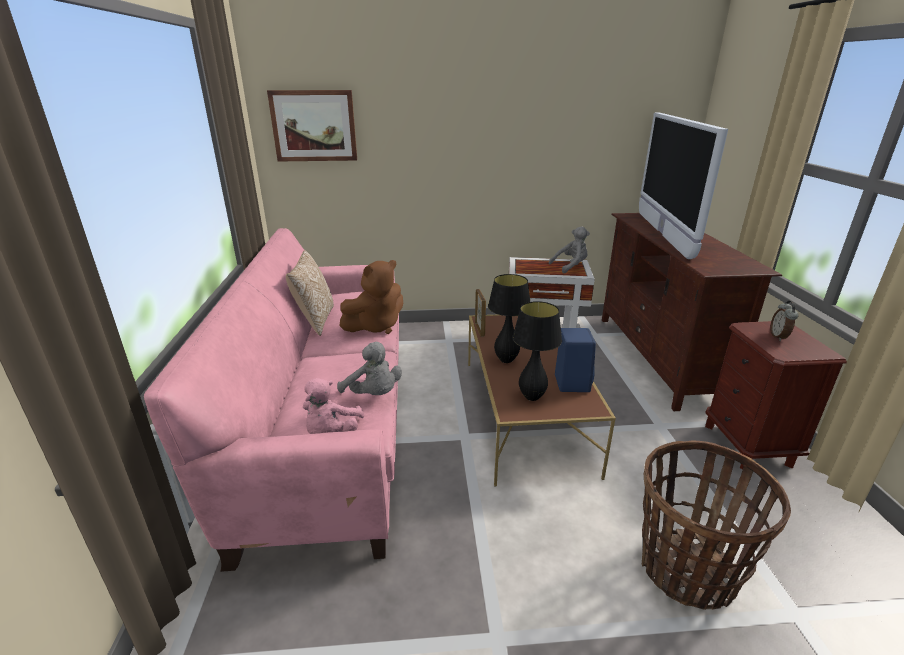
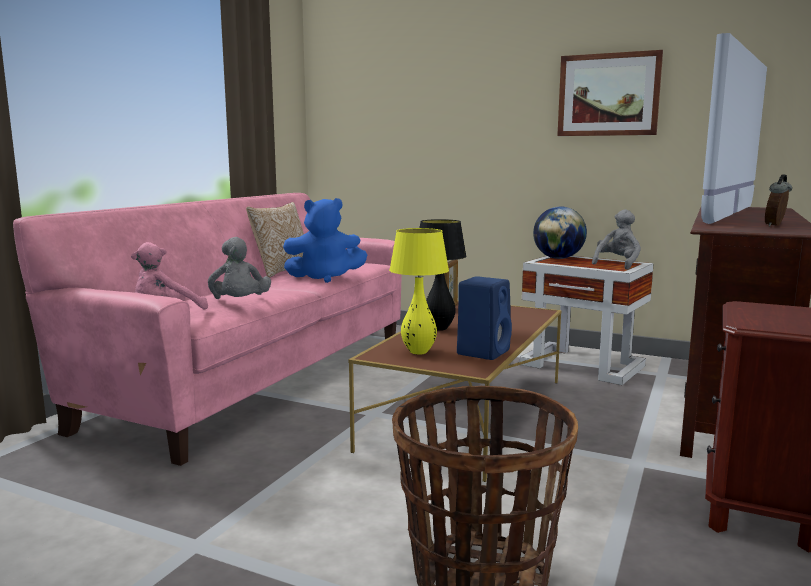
camera: 30 degrees right, 15 degrees down
(314, 126) = (358, 100): picture -> picture (608, 95)
(376, 326) = (325, 278): brown plush toy -> blue plush toy
(523, 264) = (558, 258): none -> globe
(532, 397) = (419, 352): black table lamp -> yellow table lamp
(570, 266) = (617, 264): grey plush toy -> grey plush toy turned 60 degrees counterclockwise
(779, 337) = (780, 315): alarm clock -> alarm clock (776, 225)

